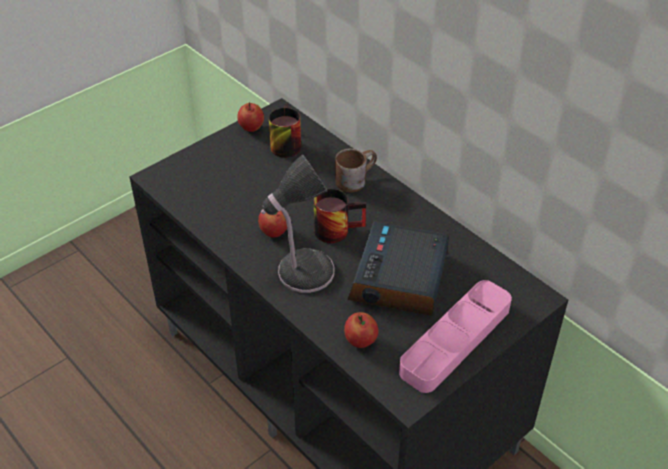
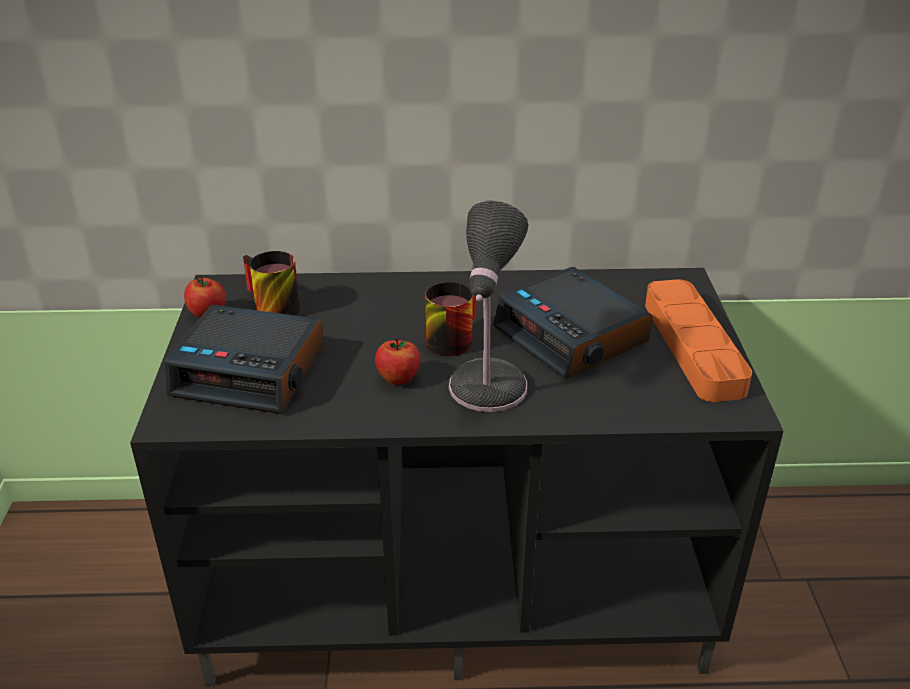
camera: 50 degrees left, 10 degrees down
(222, 176) = (251, 371): none -> alarm clock
(353, 179) = (393, 293): brown mug -> none
(361, 341) = (633, 401): apple -> none
(455, 340) = (693, 346): pink tray -> orange tray

